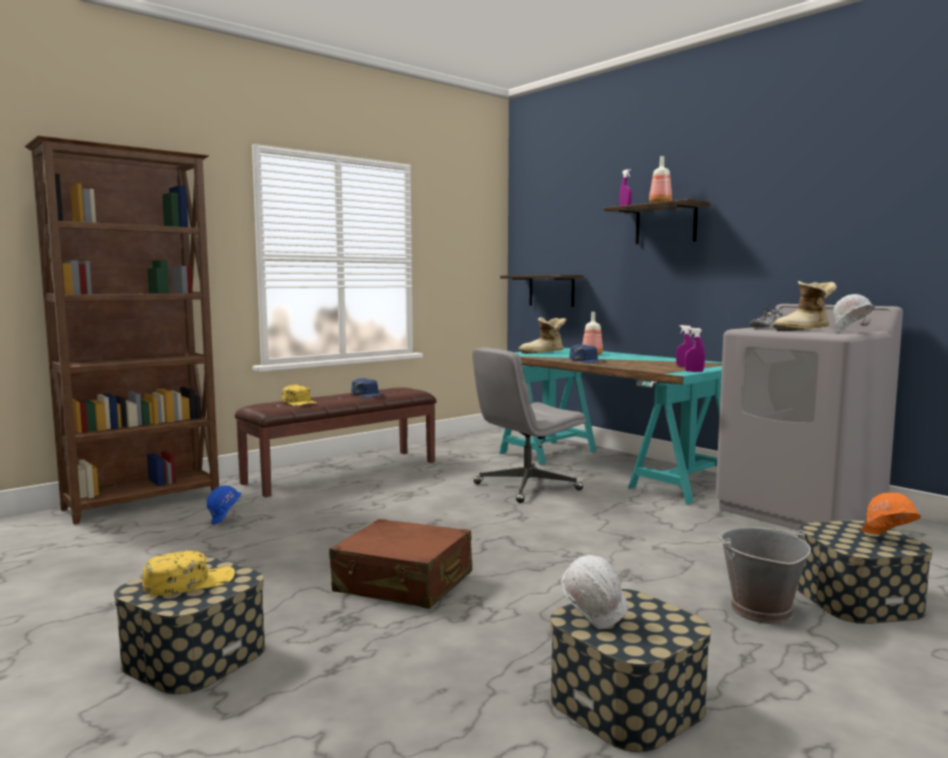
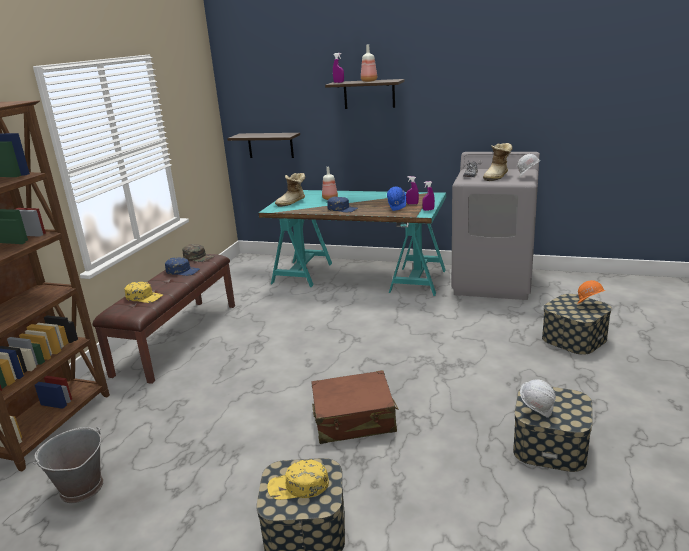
camera: 30 degrees left, 15 degrees up
(189, 582) = (298, 486): yellow cap -> yellow cap turned 120 degrees counterclockwise
(225, 521) = (156, 418): blue hard hat -> blue hard hat (397, 208)
(402, 389) = (198, 257): none -> green cap
(526, 487) = (327, 311): grey office chair -> none
(760, 610) = (544, 362): grey bucket -> grey bucket (81, 488)

